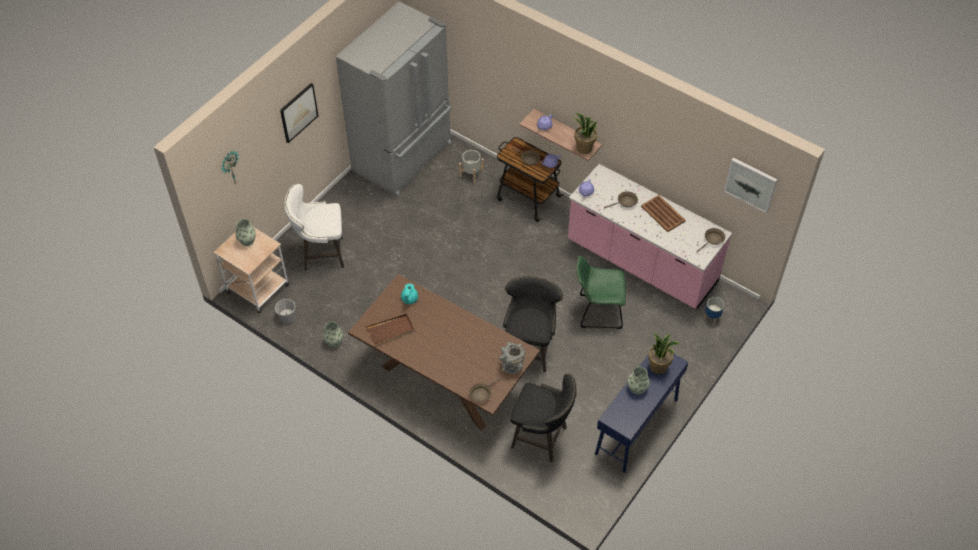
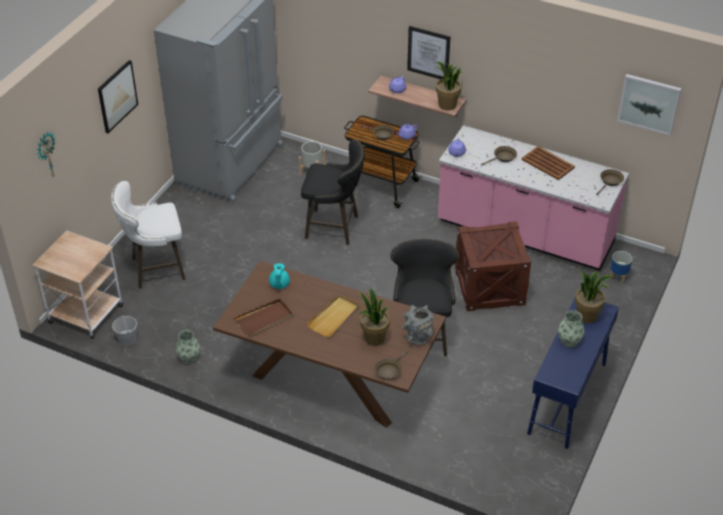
camera: 10 degrees left, 10 degrees down
(247, 240) = (71, 248): vase -> none
(447, 337) = (334, 317): none -> beige tray
(476, 362) = (374, 338): none -> potted plant
(542, 438) = (461, 426): black stool -> black stool (334, 227)
(573, 101) = (428, 53): none -> picture
(597, 311) = (489, 287): green chair -> crate

